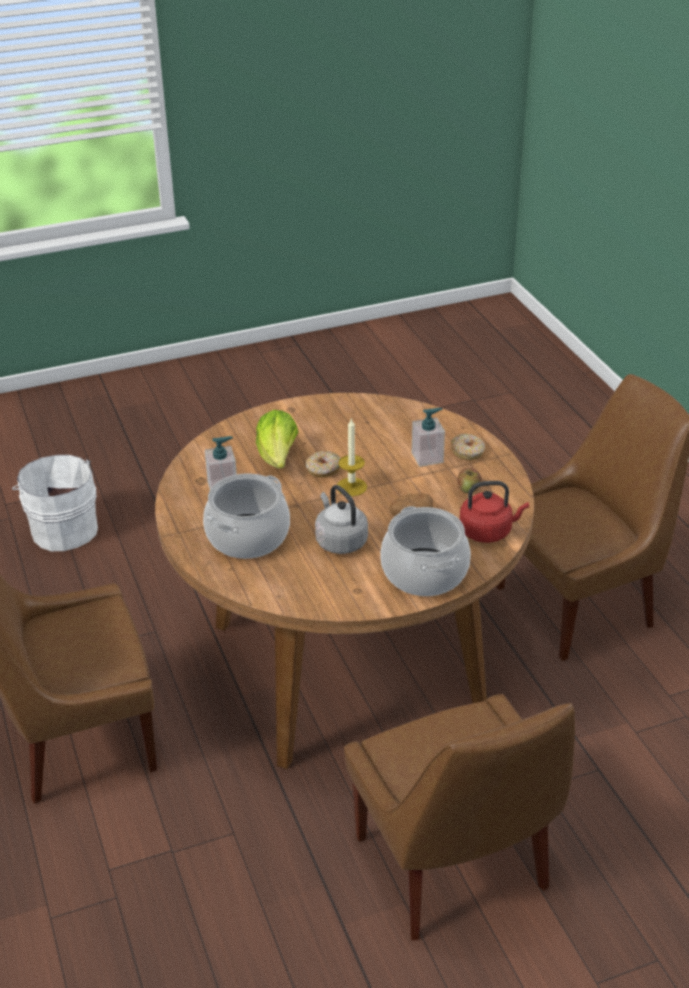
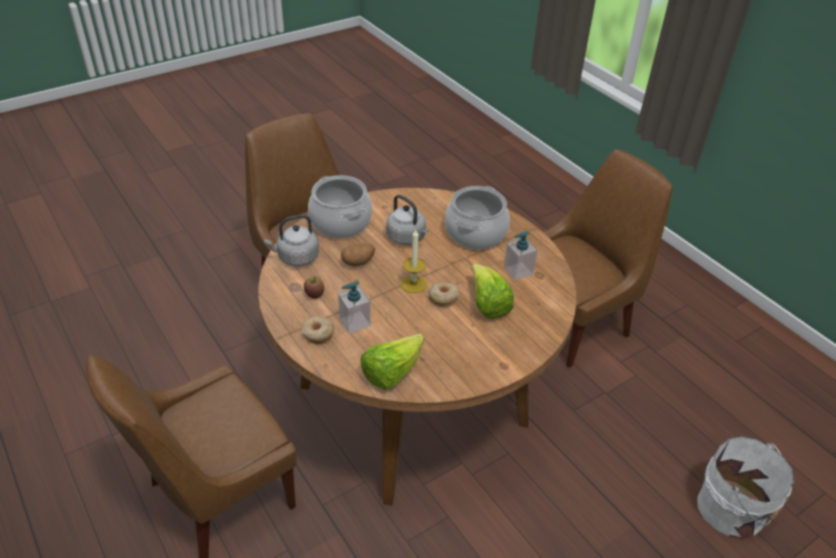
camera: 165 degrees right, 5 degrees up
(400, 415) = (391, 373): none -> lettuce
(488, 532) = (296, 258): red kettle -> grey kettle

